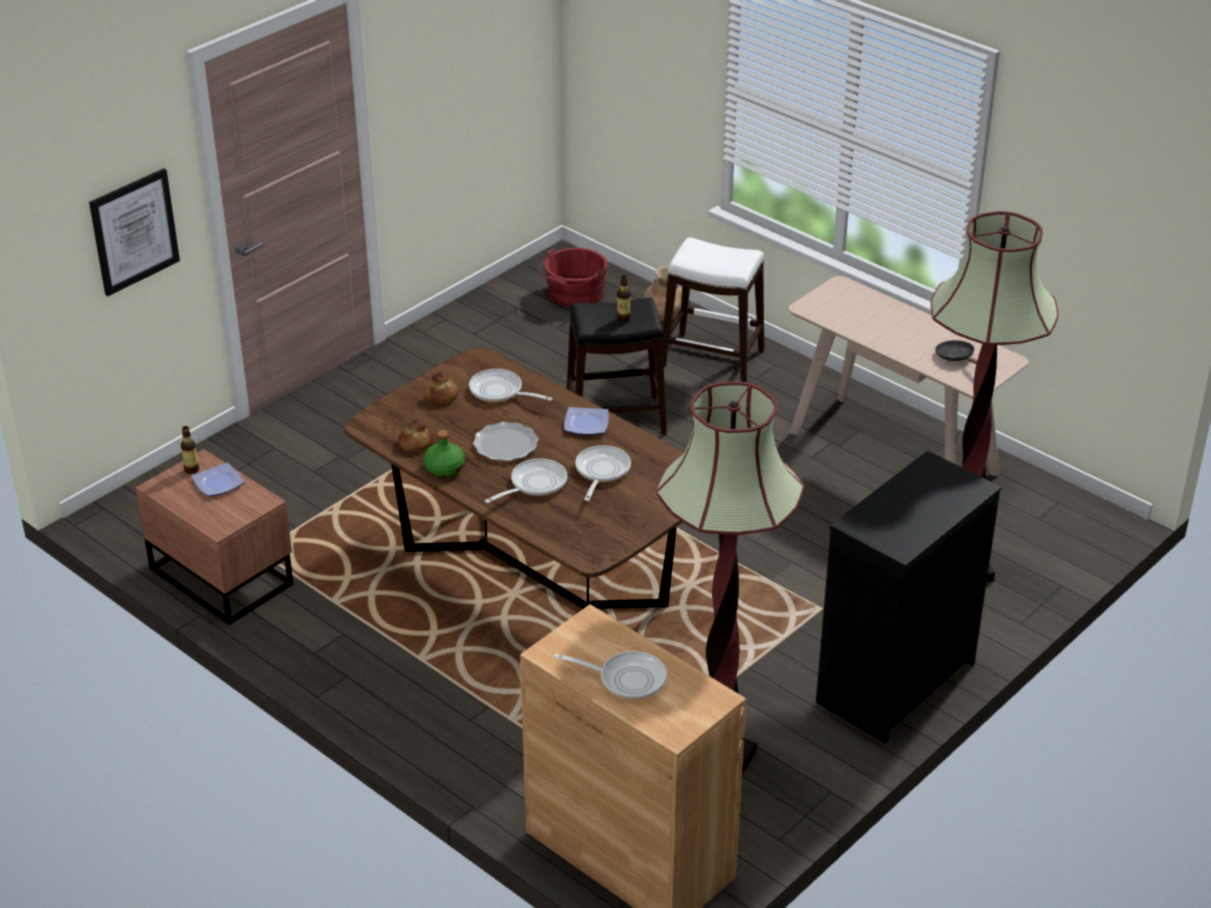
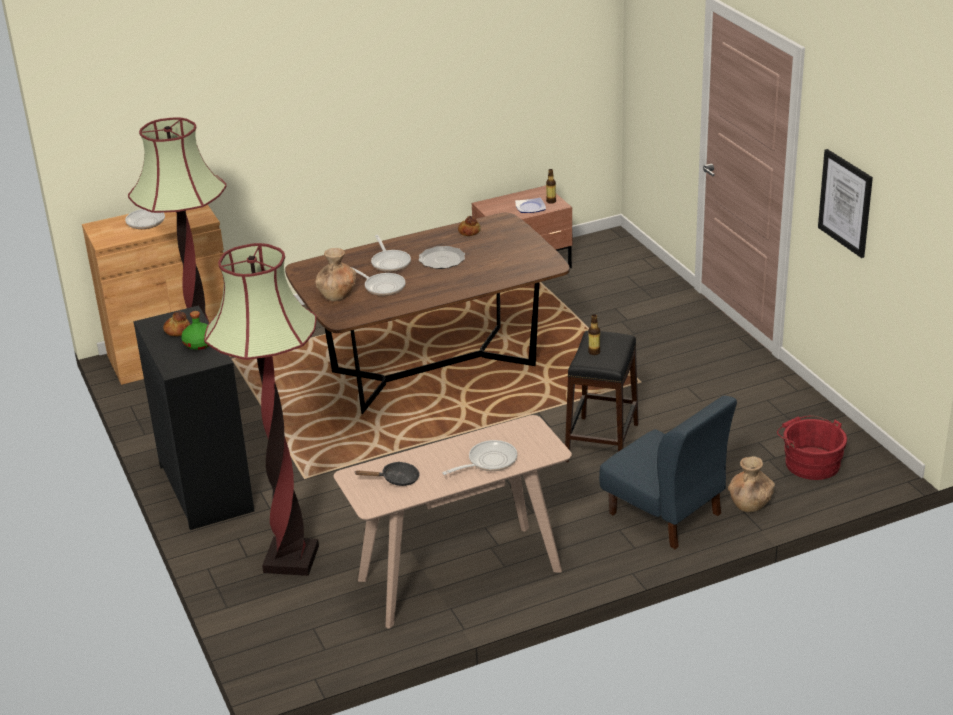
camera: 115 degrees right, 5 degrees down
(134, 231) = (668, 86): picture -> picture (845, 202)
(443, 396) = (516, 247): bread -> bread (177, 331)
(444, 468) = (434, 236): green bottle -> green bottle (200, 343)
(500, 392) = (505, 267): frying pan -> frying pan (488, 461)
(587, 424) = (439, 291): plate -> none
(643, 501) = (337, 295): none -> brown vase
(712, 358) = (665, 514): white stool -> blue chair

